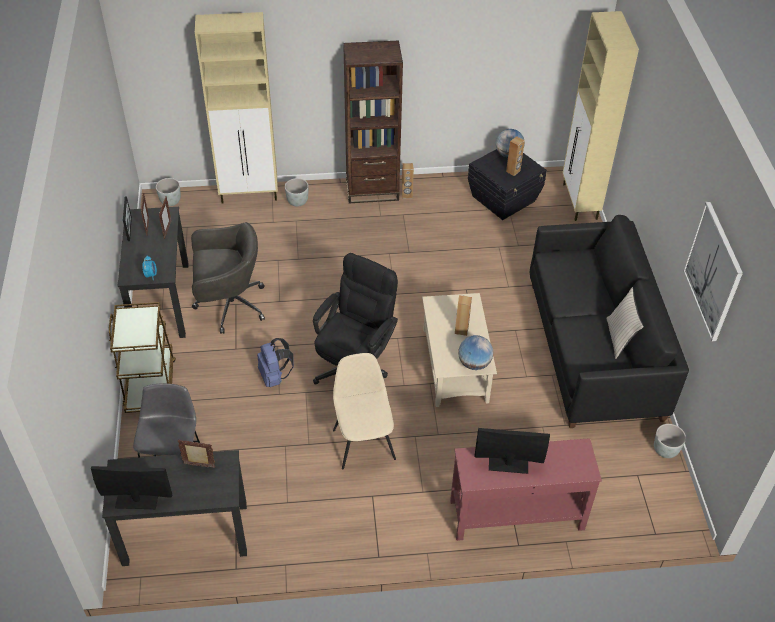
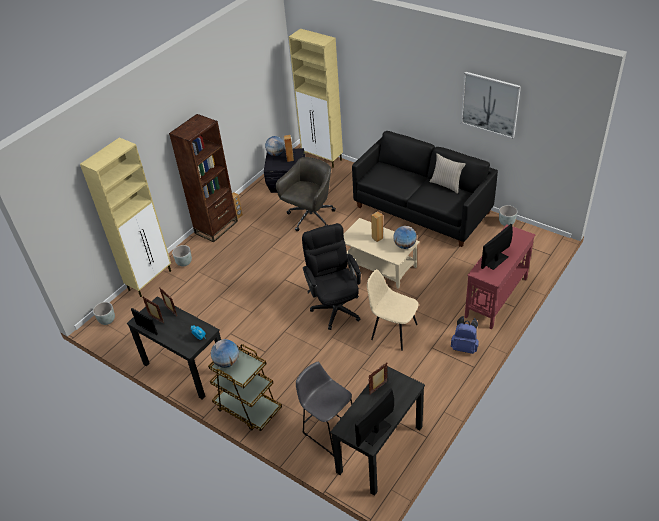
camera: 45 degrees left, 5 degrees down
(134, 317) = (227, 362): none -> globe
(229, 305) = (228, 337): grey office chair -> grey office chair (310, 218)
(275, 376) = (306, 344): blue backpack -> blue backpack (464, 347)

